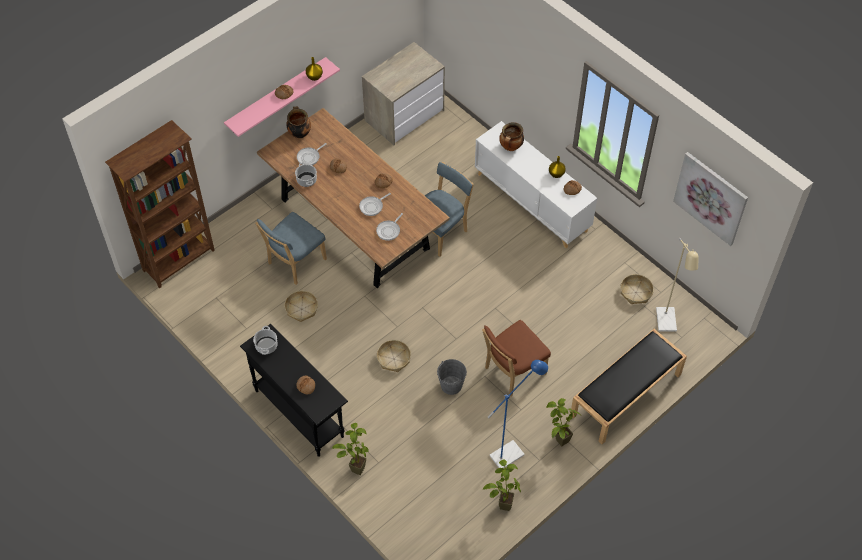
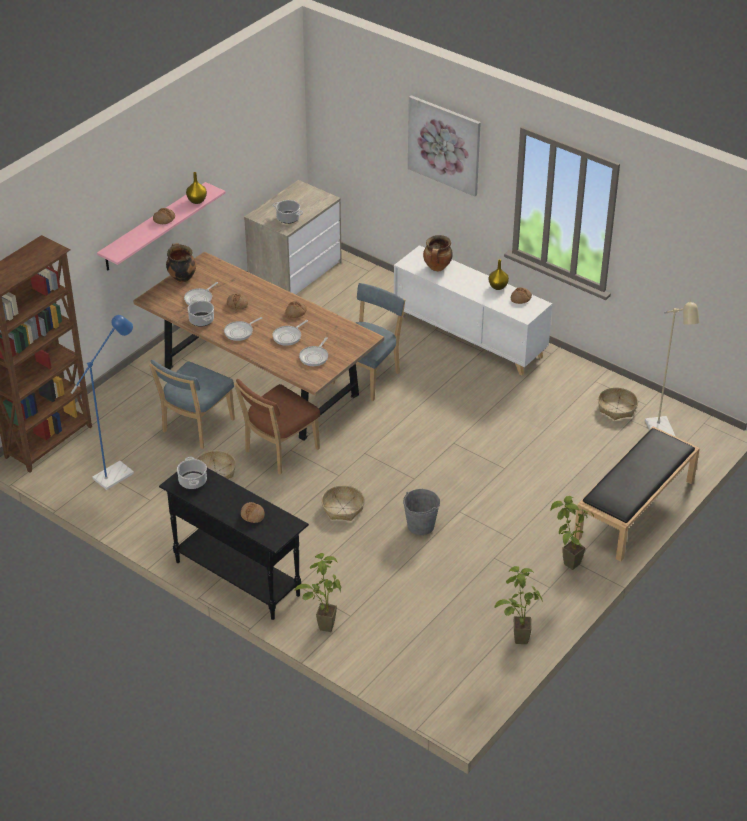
camera: 10 degrees left, 15 degrees down
(335, 196) = (240, 332): none -> frying pan
(396, 83) = (288, 218): none -> cooking pot
(511, 452) = (513, 583): blue floor lamp -> blue floor lamp (119, 472)
(512, 372) = (492, 503): brown chair -> brown chair (279, 452)
(710, 198) = (695, 251): picture -> picture (444, 145)

